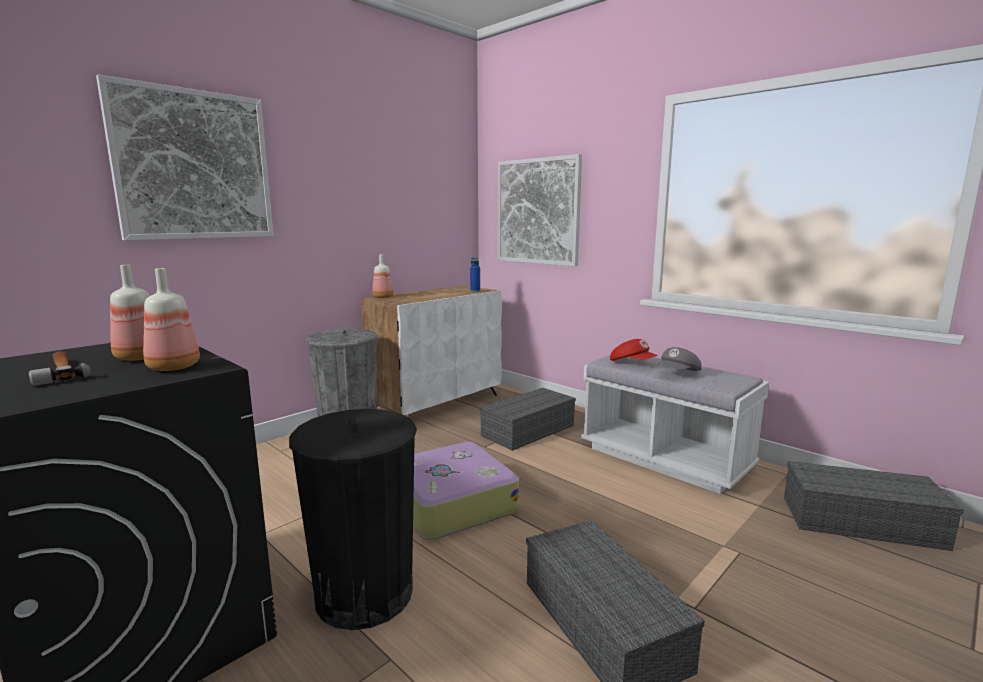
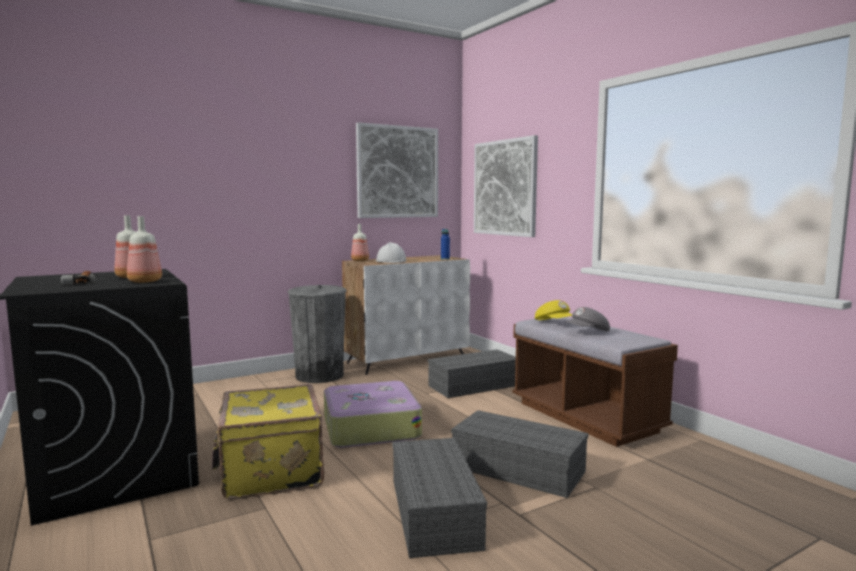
camera: 15 degrees right, 5 degrees down
(194, 165) = (212, 152): picture -> picture (397, 172)
(364, 593) = (270, 471): black trash can -> yellow suitcase
(419, 296) = (390, 261): none -> white hard hat
(632, 363) = (554, 323): red cap -> yellow cap
(665, 459) = (585, 417): white bench -> brown bench
(859, 522) = (739, 482): grey storage box -> grey storage box (515, 469)

